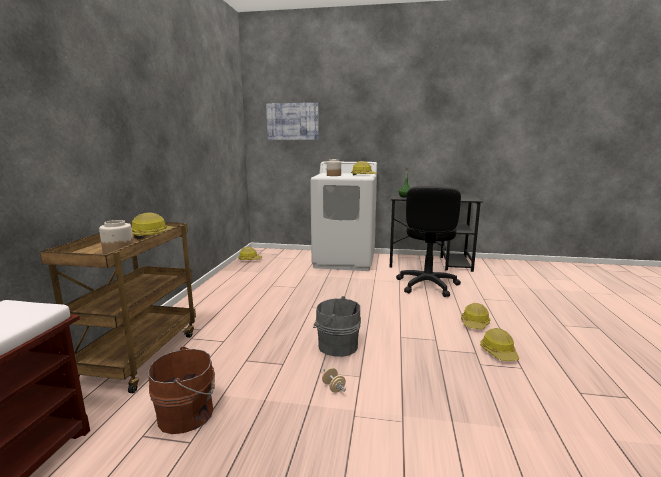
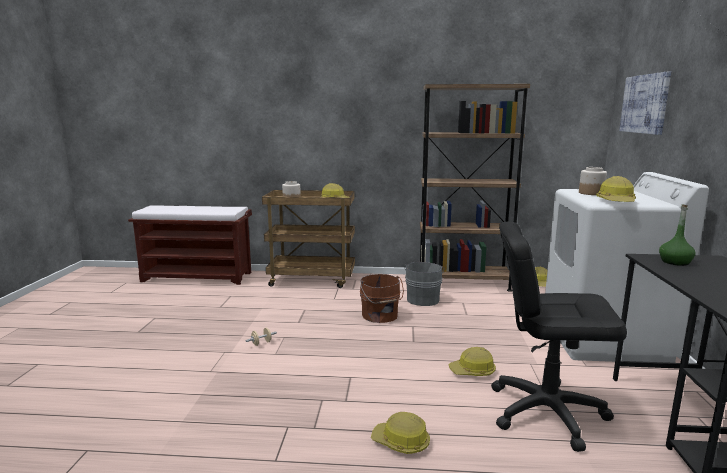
camera: 85 degrees right, 0 degrees up
(188, 414) = (245, 302): brown bucket -> brown bucket (380, 316)
(228, 280) = (463, 283): none -> brown bookcase
(336, 345) = (329, 342): grey bucket -> grey bucket (423, 299)
(499, 352) = (314, 448): hard hat -> hard hat (472, 371)

